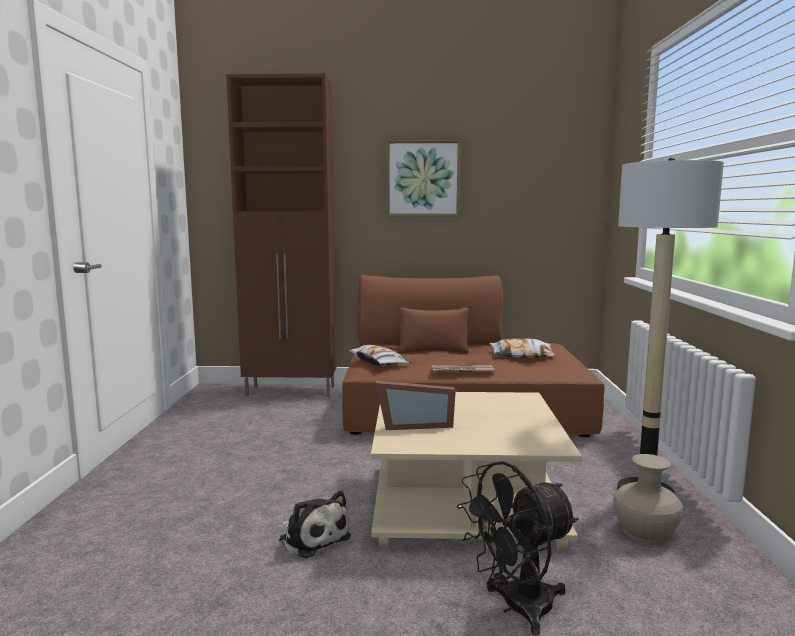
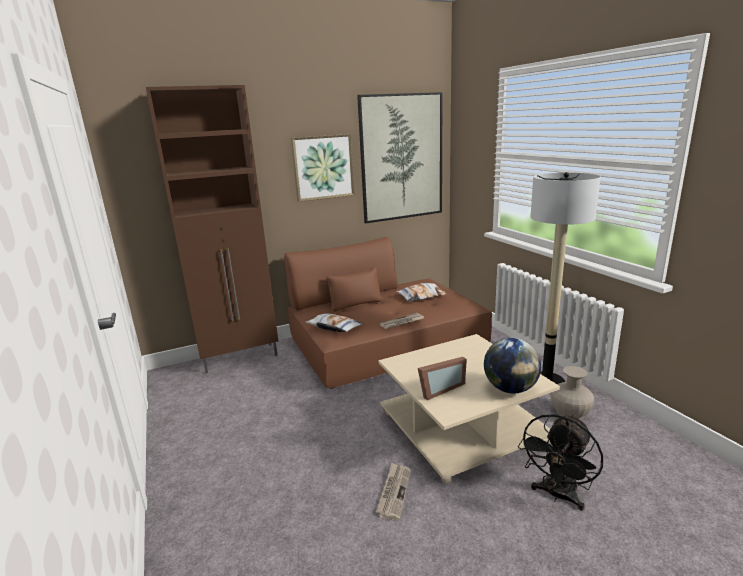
camera: 25 degrees left, 10 degrees up
(313, 537) = (394, 492): plush toy -> newspaper
(506, 443) = (510, 388): none -> globe
(532, 176) = (401, 158): none -> picture

